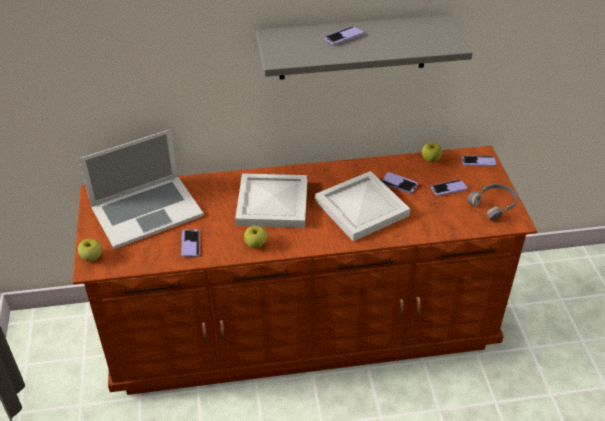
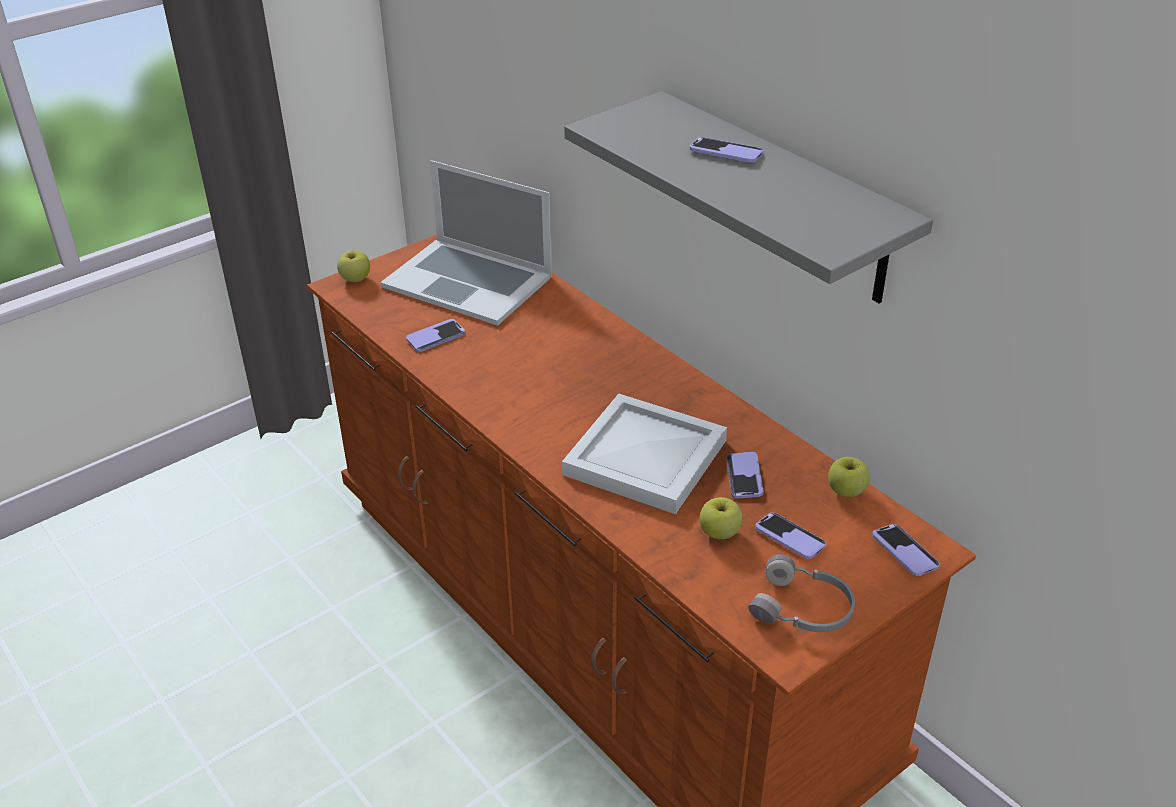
camera: 60 degrees right, 5 degrees down
(256, 244) = (479, 389): apple -> apple (719, 533)
(273, 204) = (575, 372): white tray -> none

